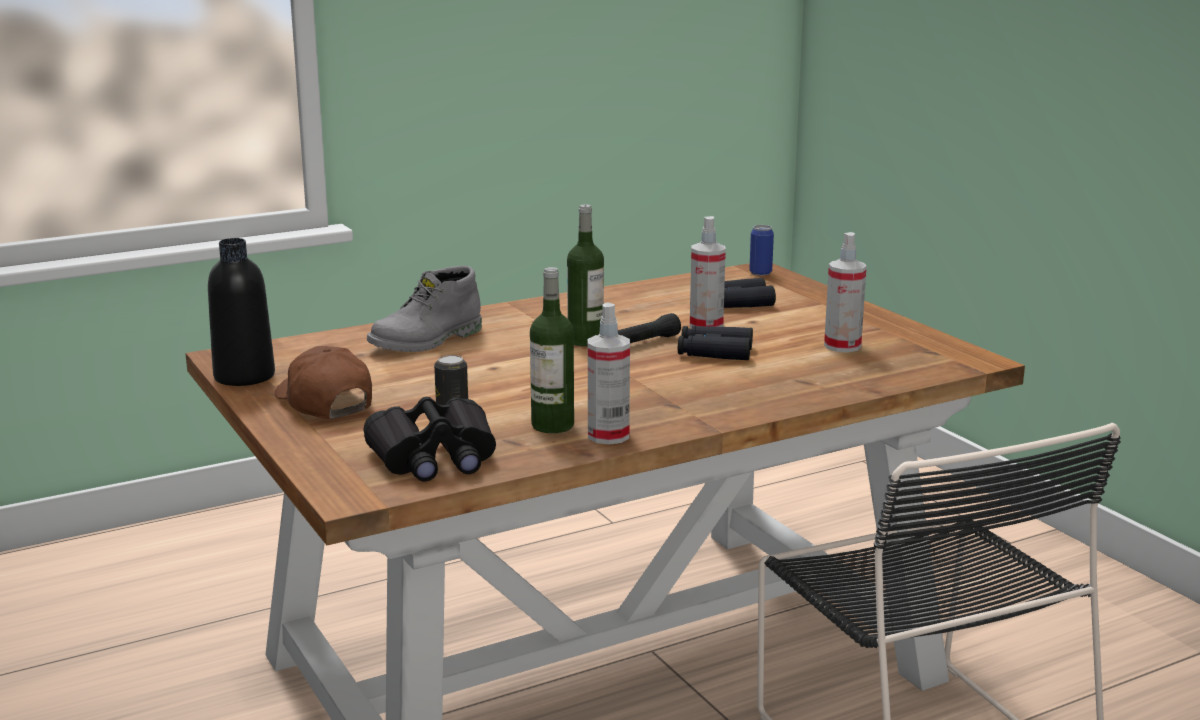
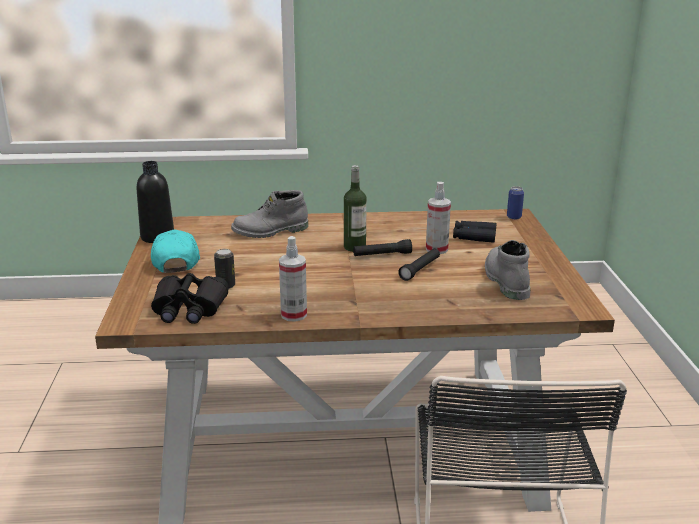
camera: 25 degrees right, 5 degrees up
(324, 402) = (176, 261): brown cap -> turquoise cap
(552, 425) = (272, 301): bottle -> none
(714, 352) = (420, 269): black binoculars -> black flashlight
(842, 346) = (505, 280): spray bottle -> grey boot

